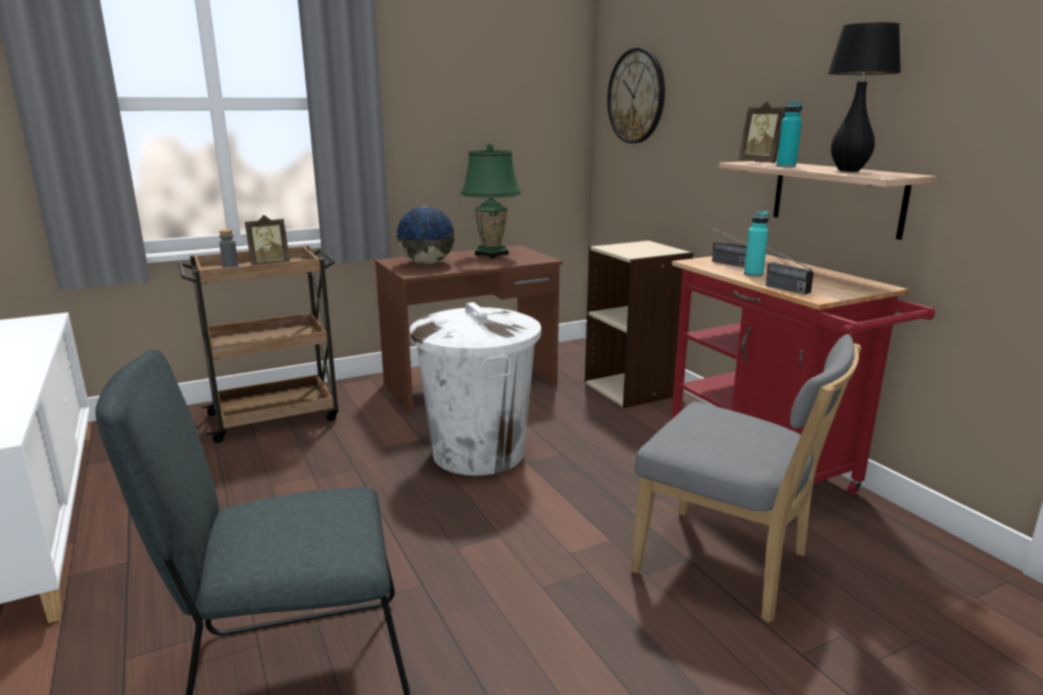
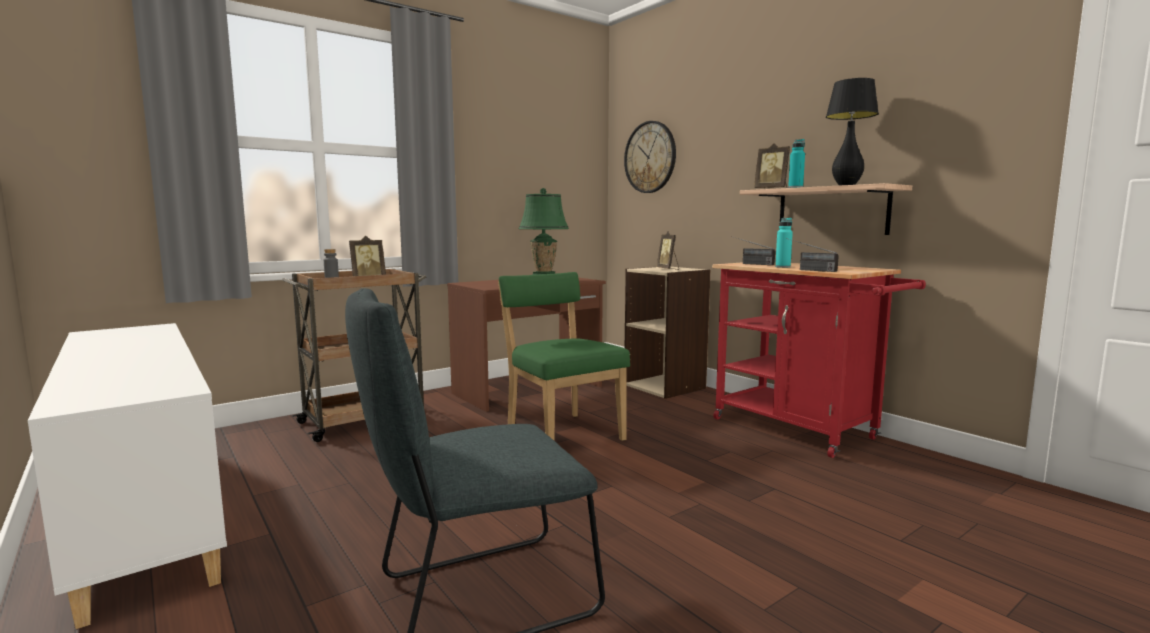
camera: 10 degrees left, 10 degrees down
(426, 263) = (495, 283): globe -> none
(478, 452) = (561, 433): white trash can -> green chair
(639, 250) = (668, 269): none -> picture frame
(729, 566) = (810, 490): grey chair -> none

